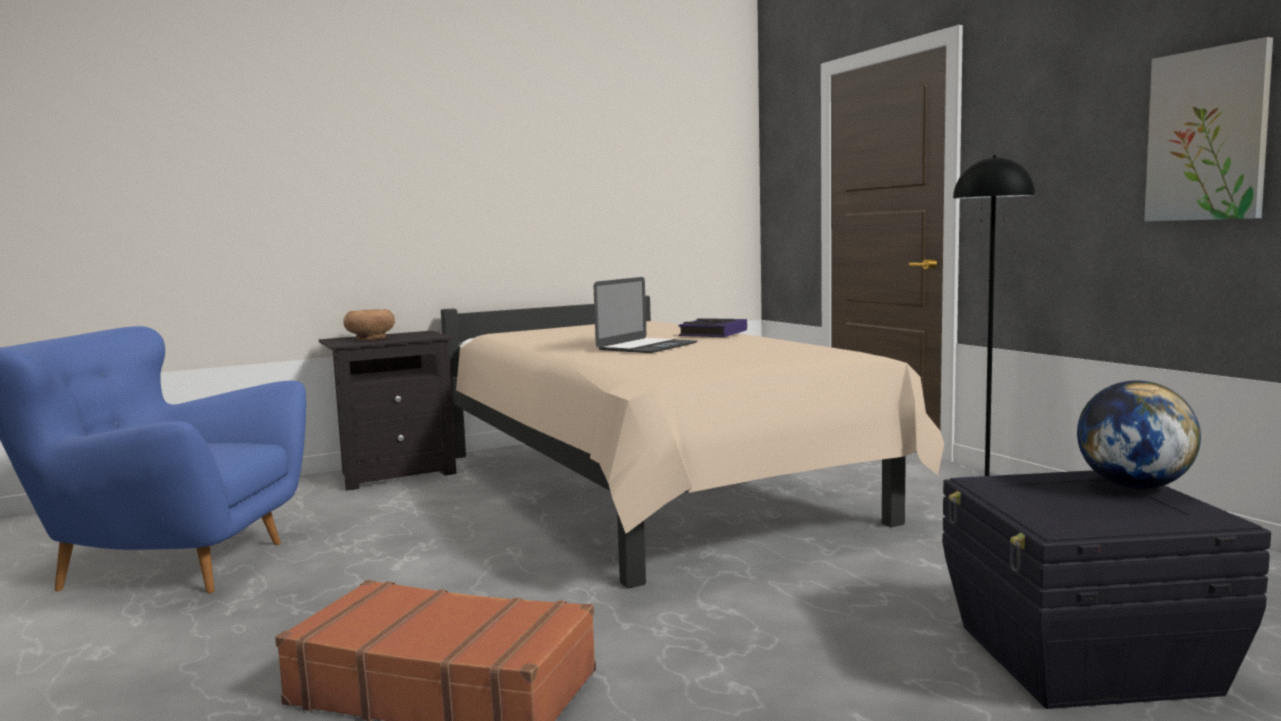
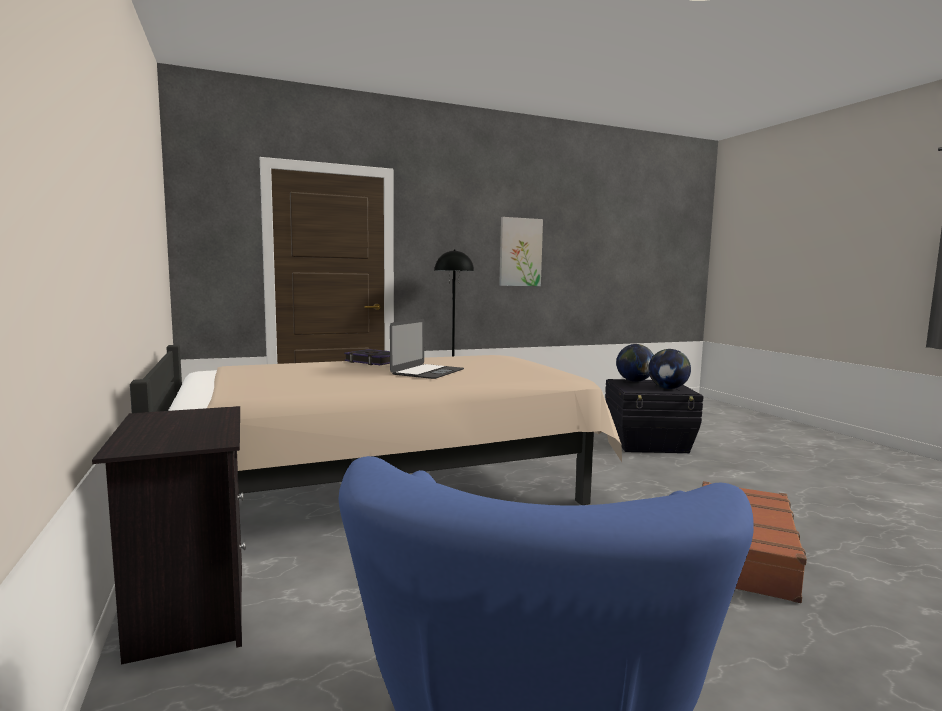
camera: 85 degrees left, 0 degrees up
(370, 338) = (173, 433): brown bowl -> none
(647, 346) = (427, 372): laptop -> laptop turned 75 degrees clockwise
(1074, 511) = (668, 388): none -> globe

